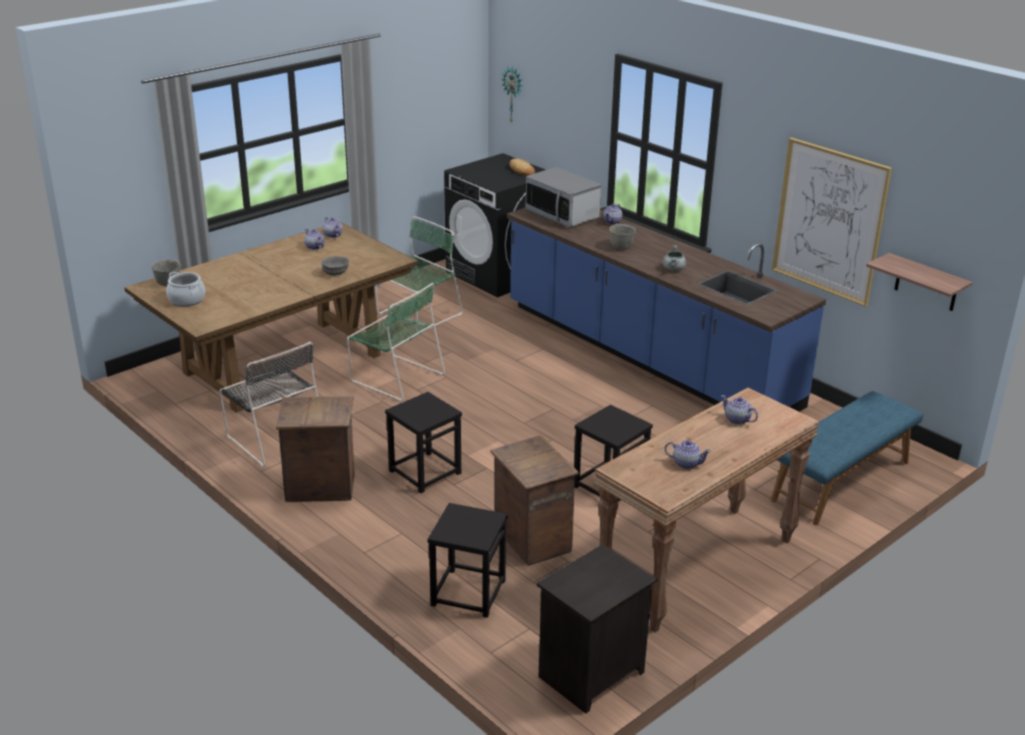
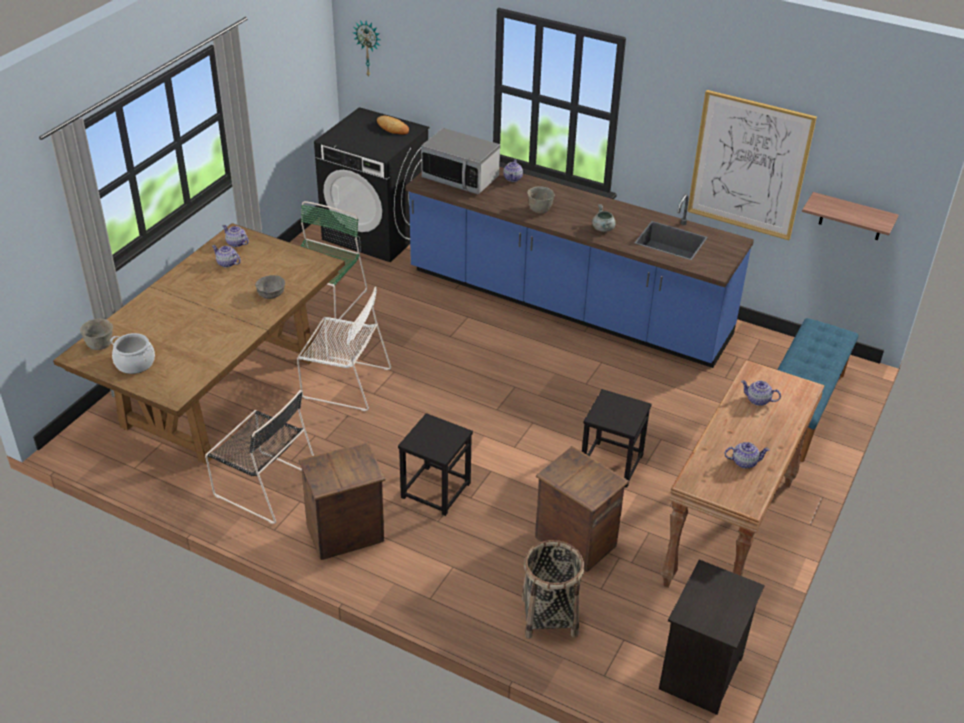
camera: 20 degrees left, 10 degrees up
(395, 377) = (344, 382): green chair -> white chair
(467, 592) = (549, 616): black stool -> basket

